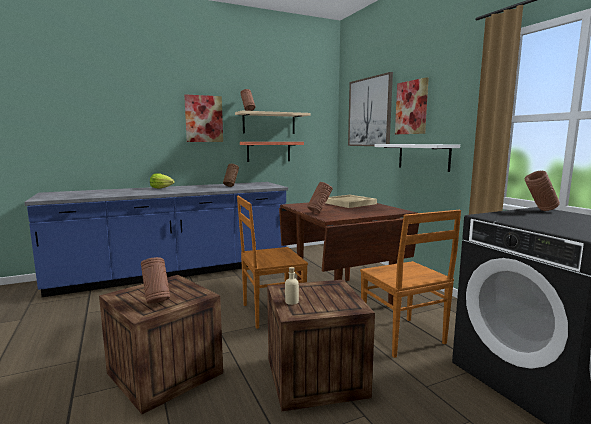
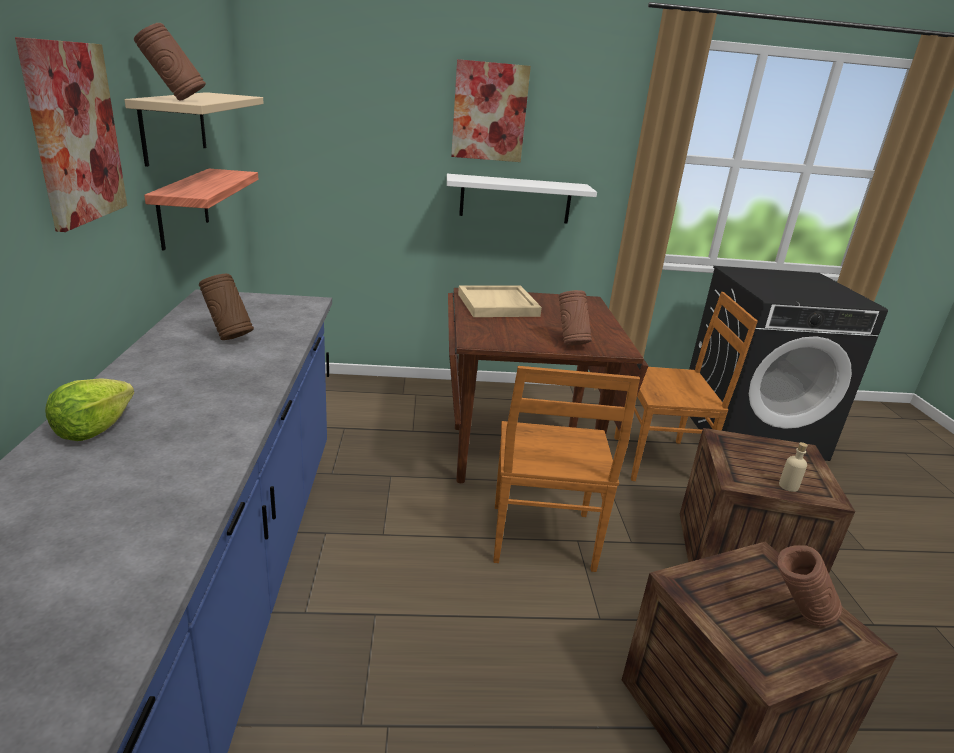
camera: 70 degrees left, 15 degrees up
(369, 112) = (366, 101): picture -> none
(539, 210) = (739, 272): brown vase -> none

